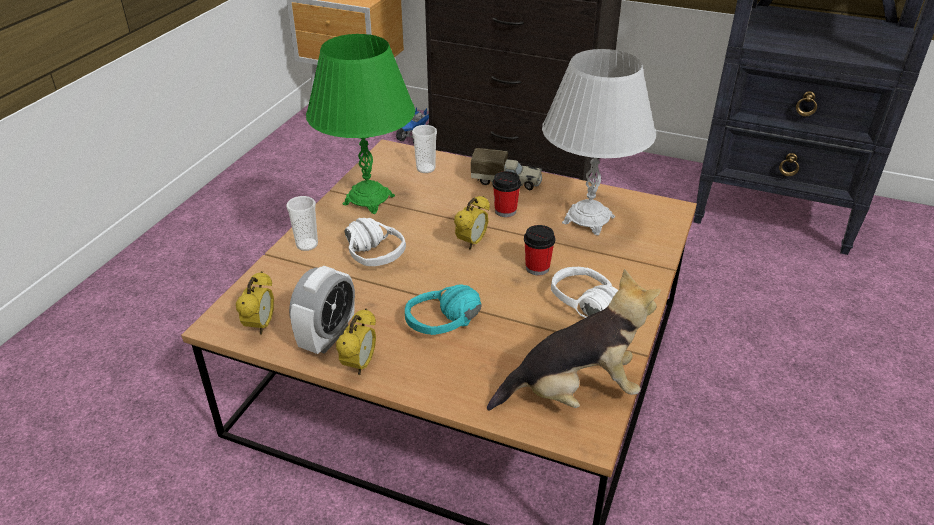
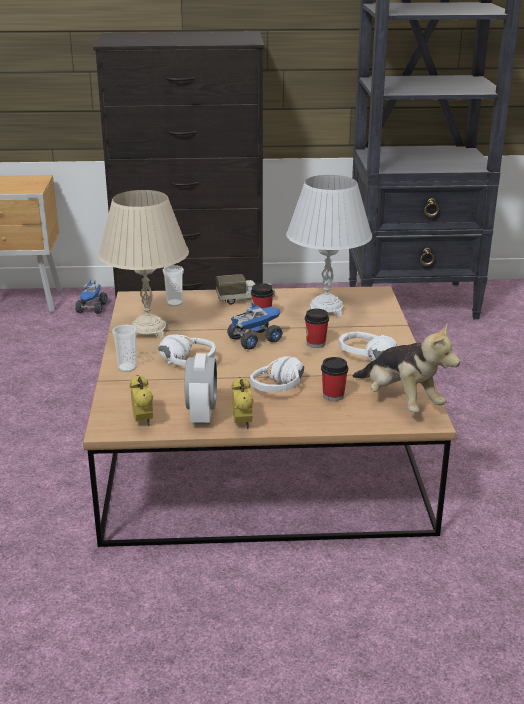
camera: 25 degrees left, 10 degrees down
(368, 200) = (148, 331): green table lamp -> beige table lamp
(449, 329) = (286, 390): turquoise headphones -> white headphones
(472, 243) = (255, 340): alarm clock -> toy truck
(497, 355) = (333, 395): none -> cup
(574, 392) = (400, 401): plush toy -> plush toy turned 90 degrees clockwise

